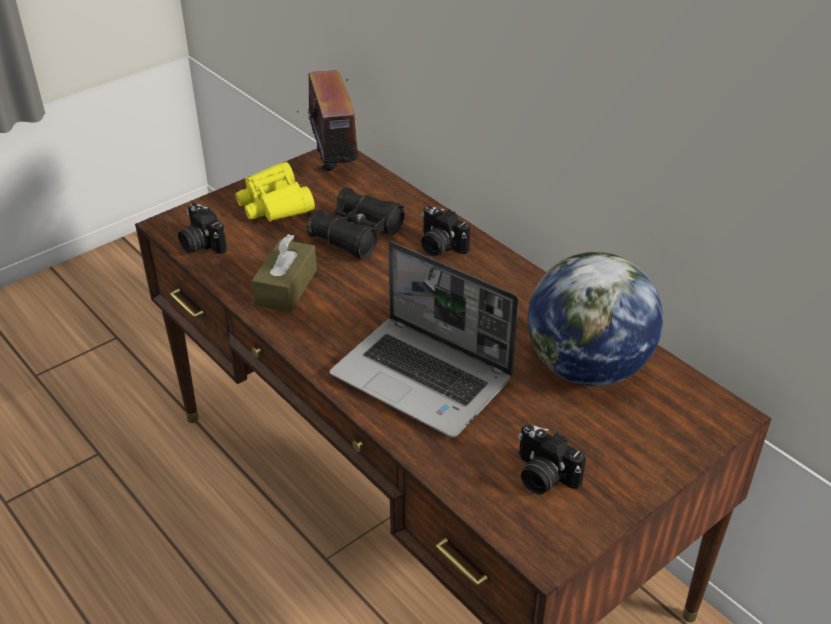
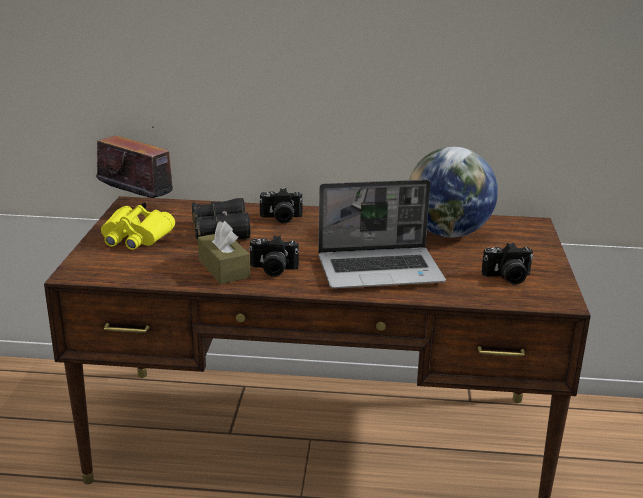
camera: 45 degrees left, 15 degrees down
(201, 244) = (120, 273): camera -> camera (273, 270)

